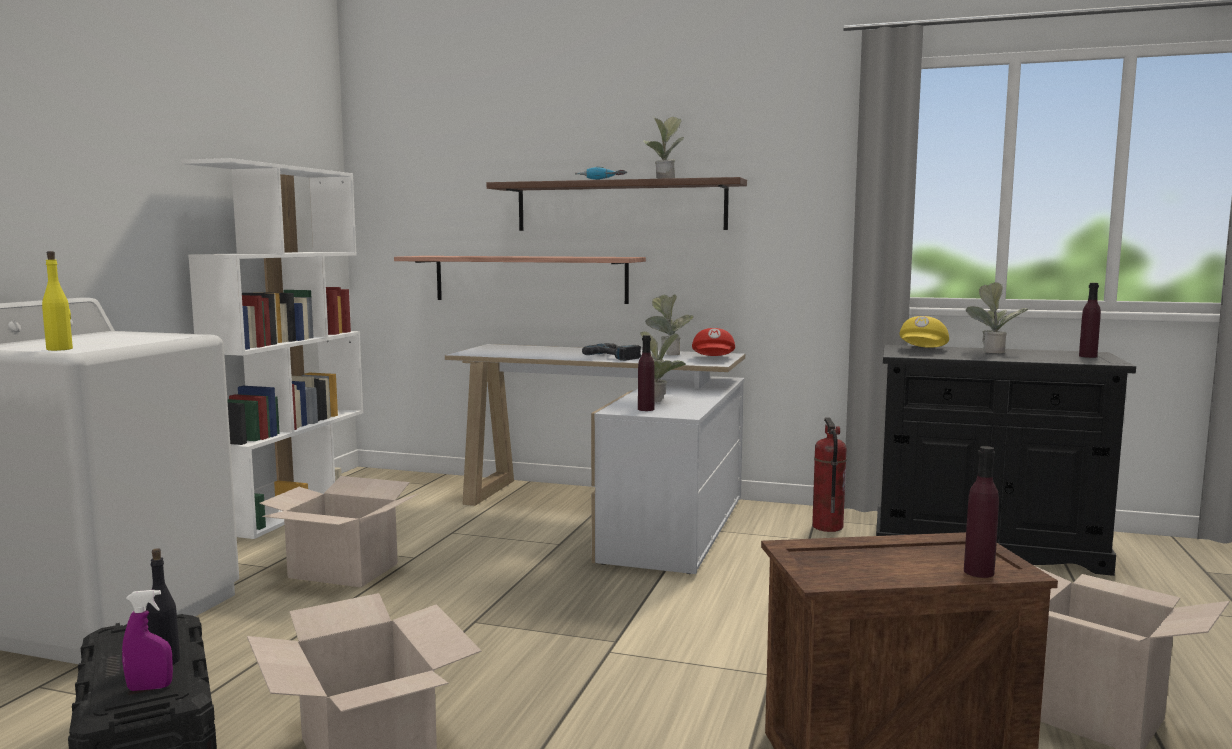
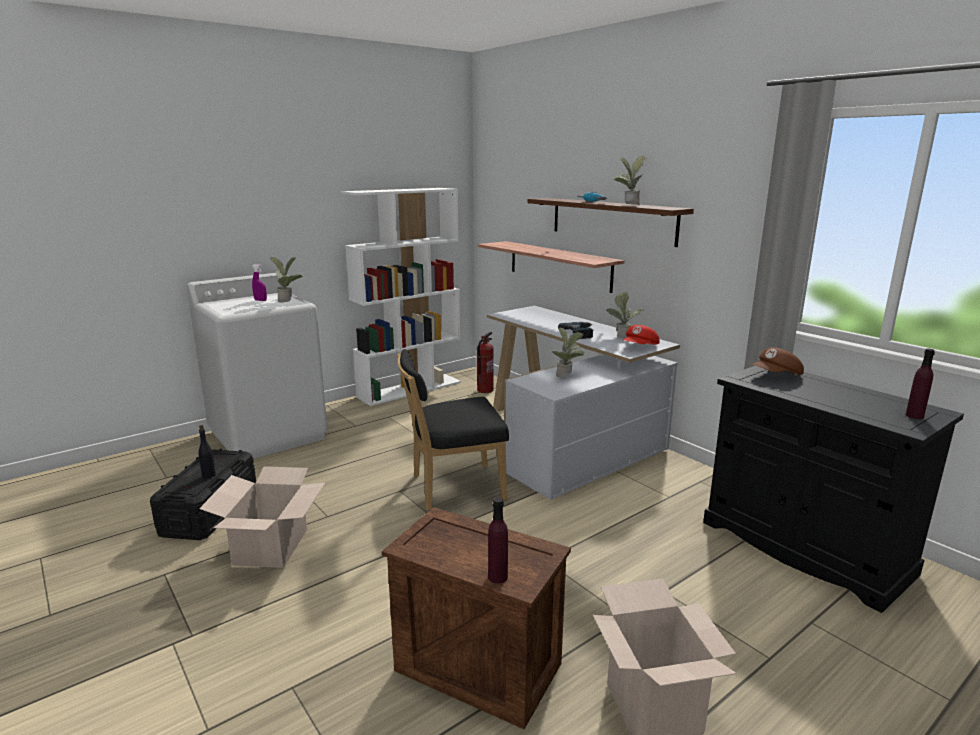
camera: 35 degrees right, 10 degrees up
(60, 349) = (226, 310): yellow bottle -> none
(150, 688) = (189, 487): purple spray bottle -> purple spray bottle (260, 300)
(344, 570) = (383, 438): cardboard box -> none
(547, 597) = (453, 488): none -> black chair
(646, 409) = (541, 383): purple bottle -> none
(826, 527) = (698, 490): fire extinguisher -> fire extinguisher (485, 390)
(923, 350) = (776, 376): yellow cap -> brown cap
(992, 351) = (836, 390): potted plant -> potted plant (288, 300)

